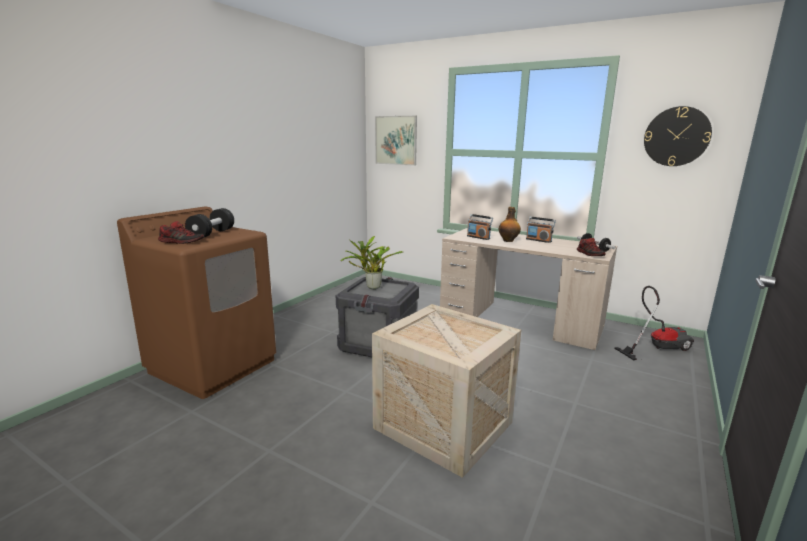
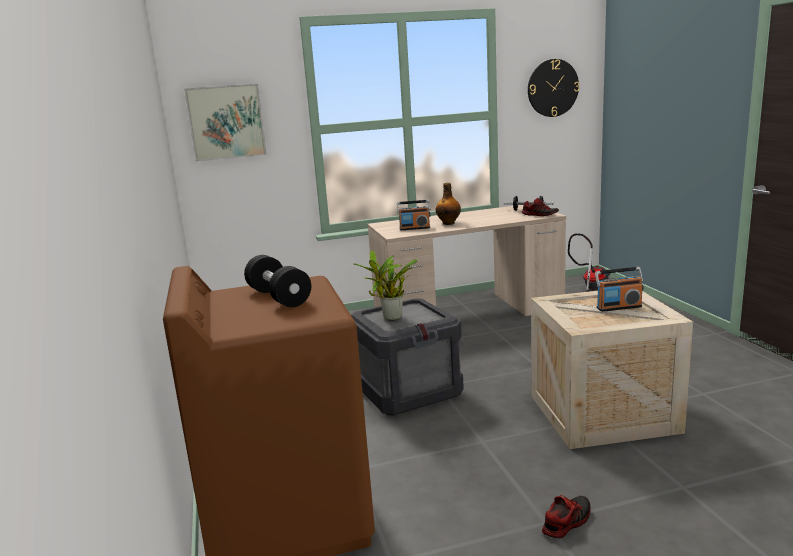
camera: 45 degrees left, 0 degrees up
(181, 242) = (297, 315): shoe -> shoe (566, 522)
(538, 240) = (468, 216): radio -> radio (618, 307)

